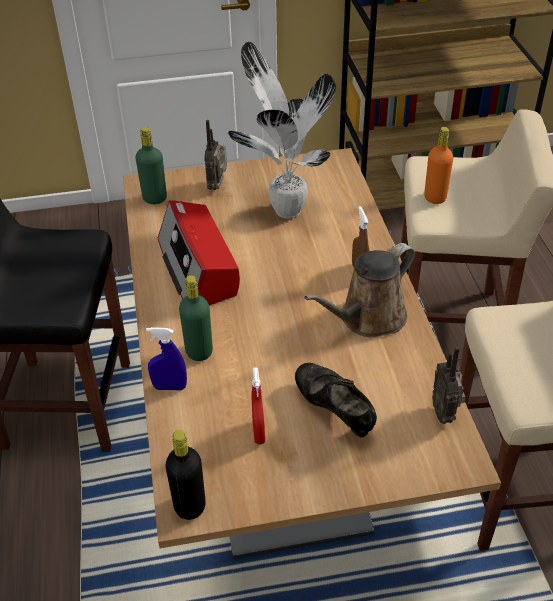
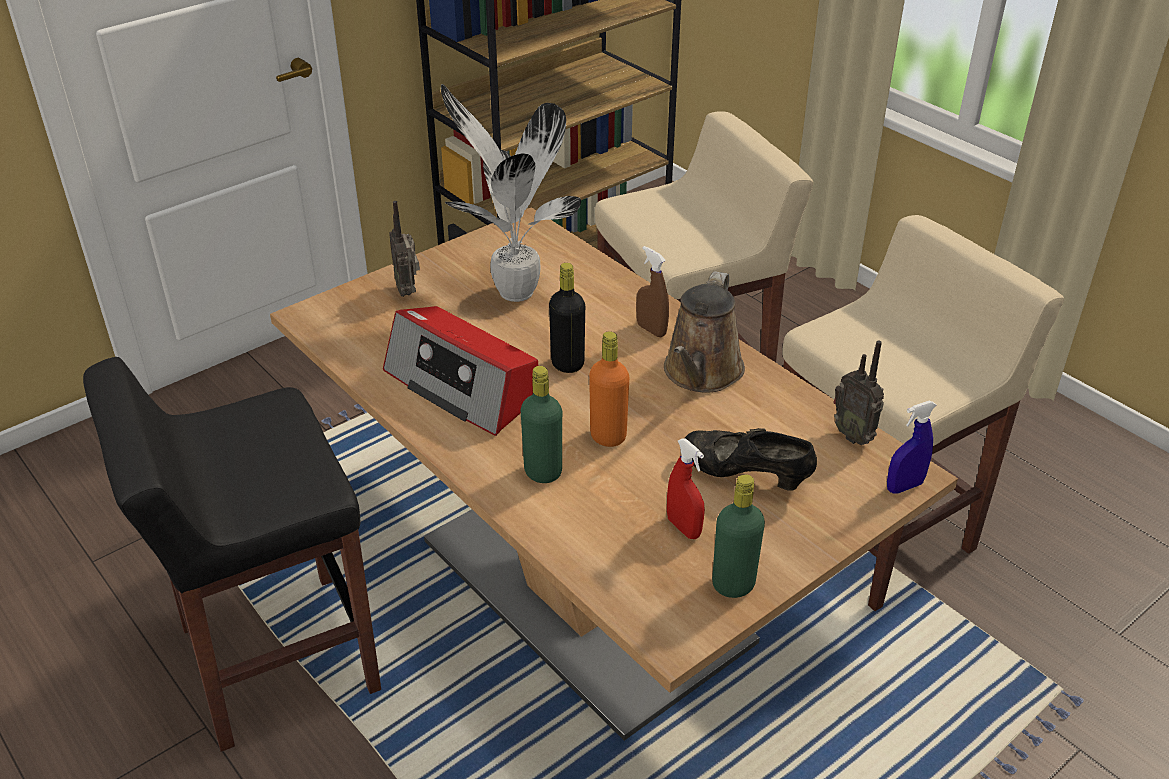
camera: 30 degrees left, 5 degrees down
(155, 198) = (338, 327): green bottle -> green bottle (733, 584)
(169, 387) = (541, 521): blue spray bottle -> blue spray bottle (904, 486)
(190, 506) = (674, 631): black bottle -> black bottle (567, 364)
(435, 197) = (662, 234): orange bottle -> orange bottle (608, 436)

